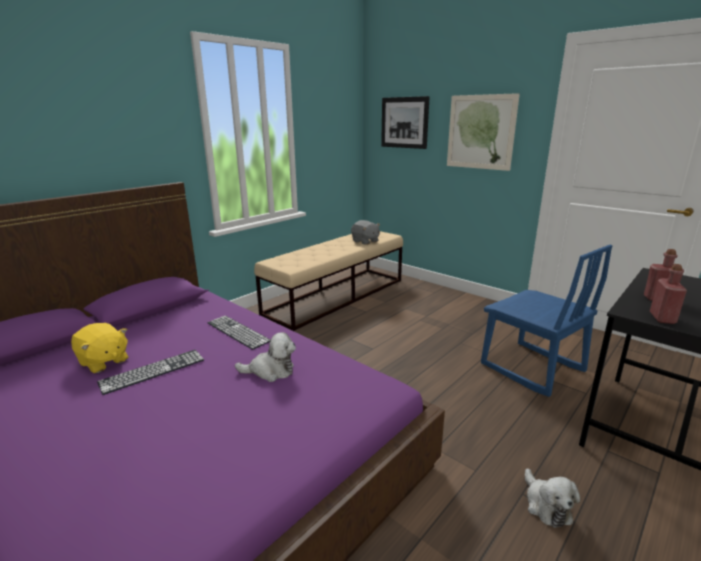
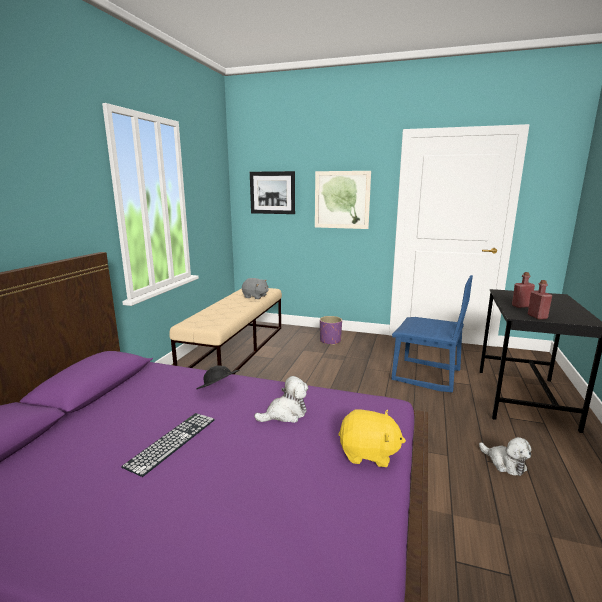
camera: 25 degrees left, 5 degrees down
(103, 362) = (103, 448): yellow plush toy -> yellow plush toy (368, 454)
(238, 332) = (218, 389): keyboard -> black hat
(444, 304) = (330, 341): none -> purple planter

